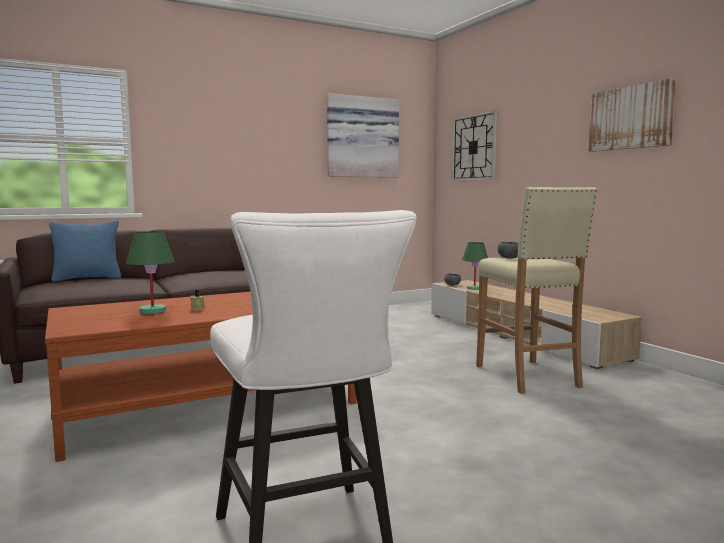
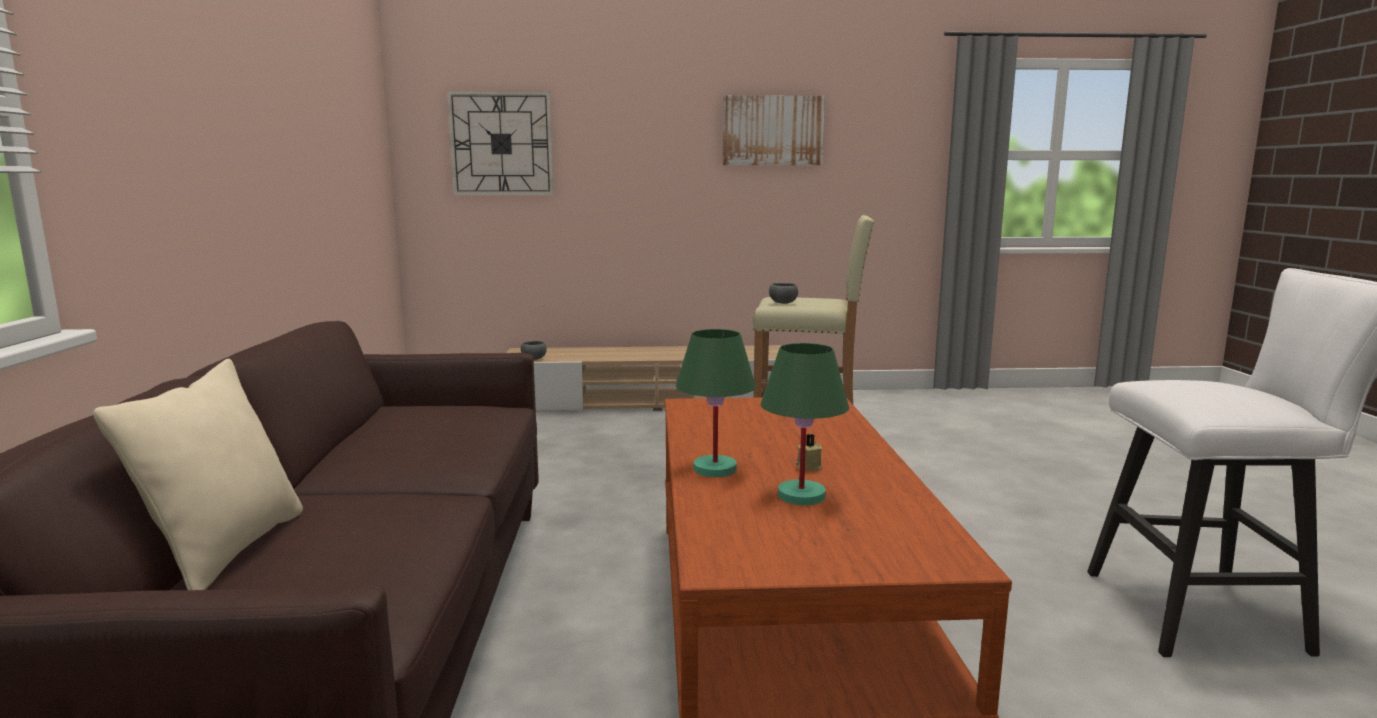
camera: 65 degrees left, 5 degrees up
(87, 278) = (227, 550): blue pillow -> beige pillow
(361, 137) = (335, 114): picture -> none
(474, 288) = (574, 356): green table lamp -> green table lamp (715, 469)

